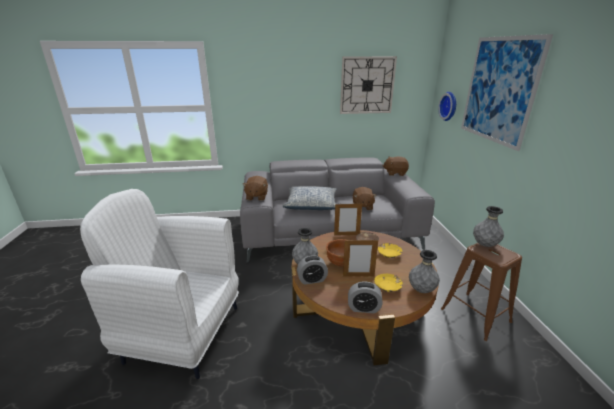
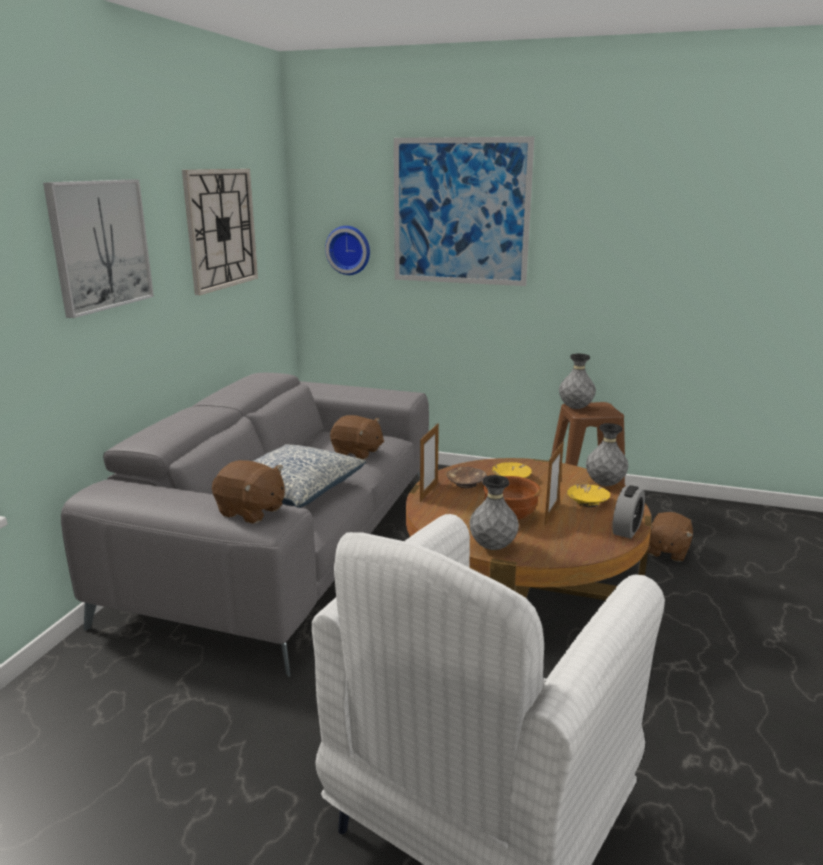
camera: 65 degrees left, 5 degrees down
(284, 85) = (100, 245): none -> picture
(312, 280) = (540, 551): alarm clock -> none
(395, 173) = (314, 386): brown plush toy -> brown plush toy (667, 551)

